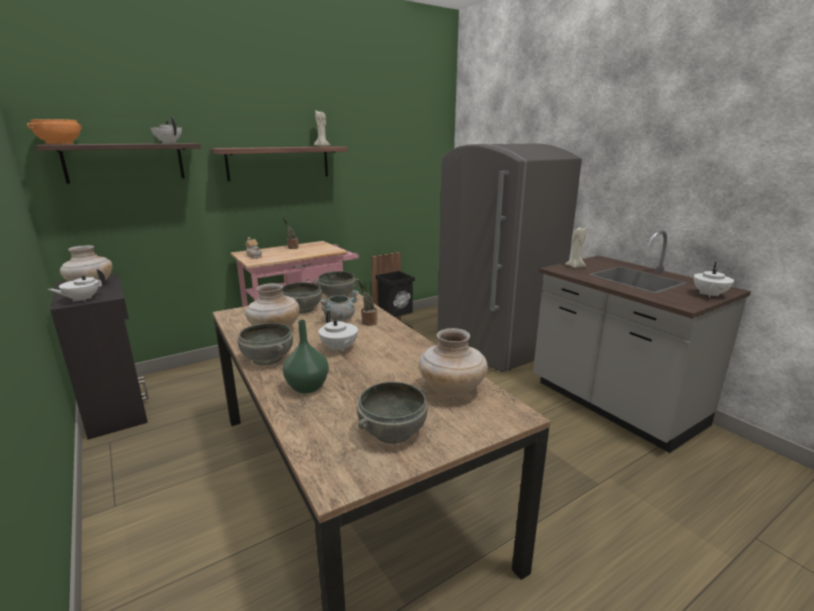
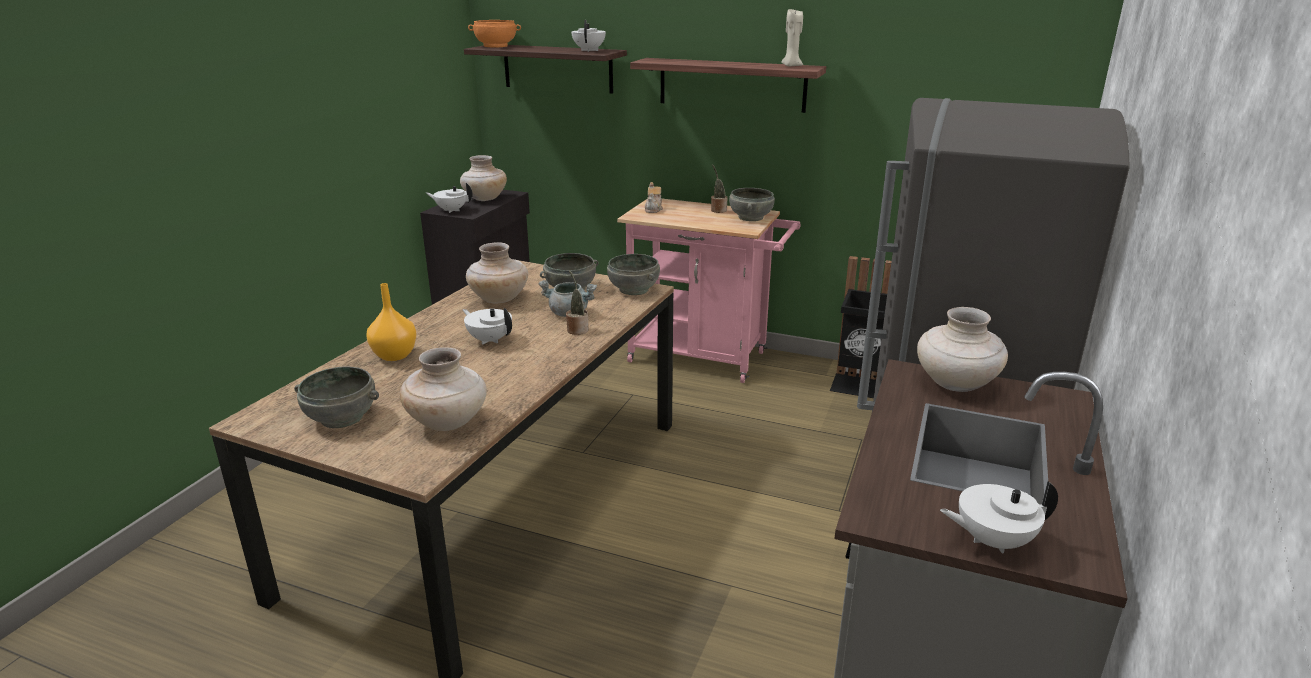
camera: 55 degrees right, 5 degrees up
(267, 359) = (435, 319): grey bowl -> grey bowl (750, 217)
(307, 387) = (395, 355): green vase -> orange vase
(339, 349) = (490, 340): white teapot -> white teapot turned 105 degrees clockwise
(575, 266) = (955, 384): beige candle -> beige vase

